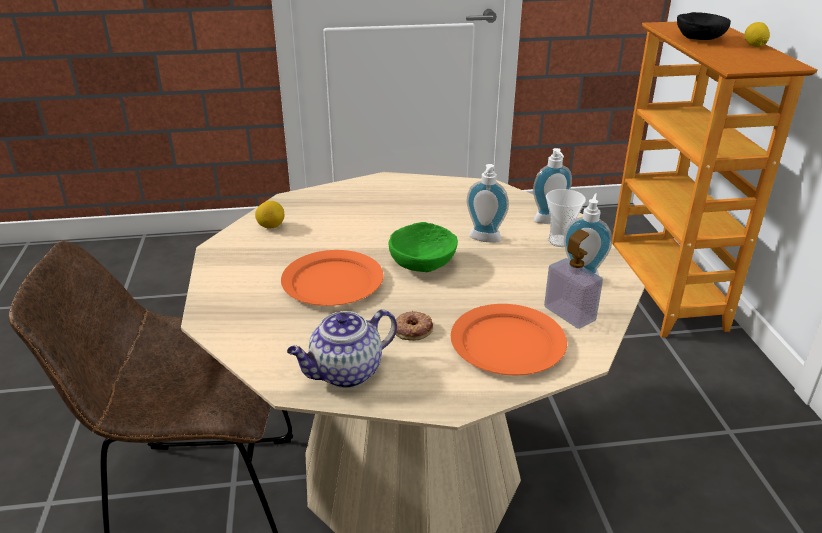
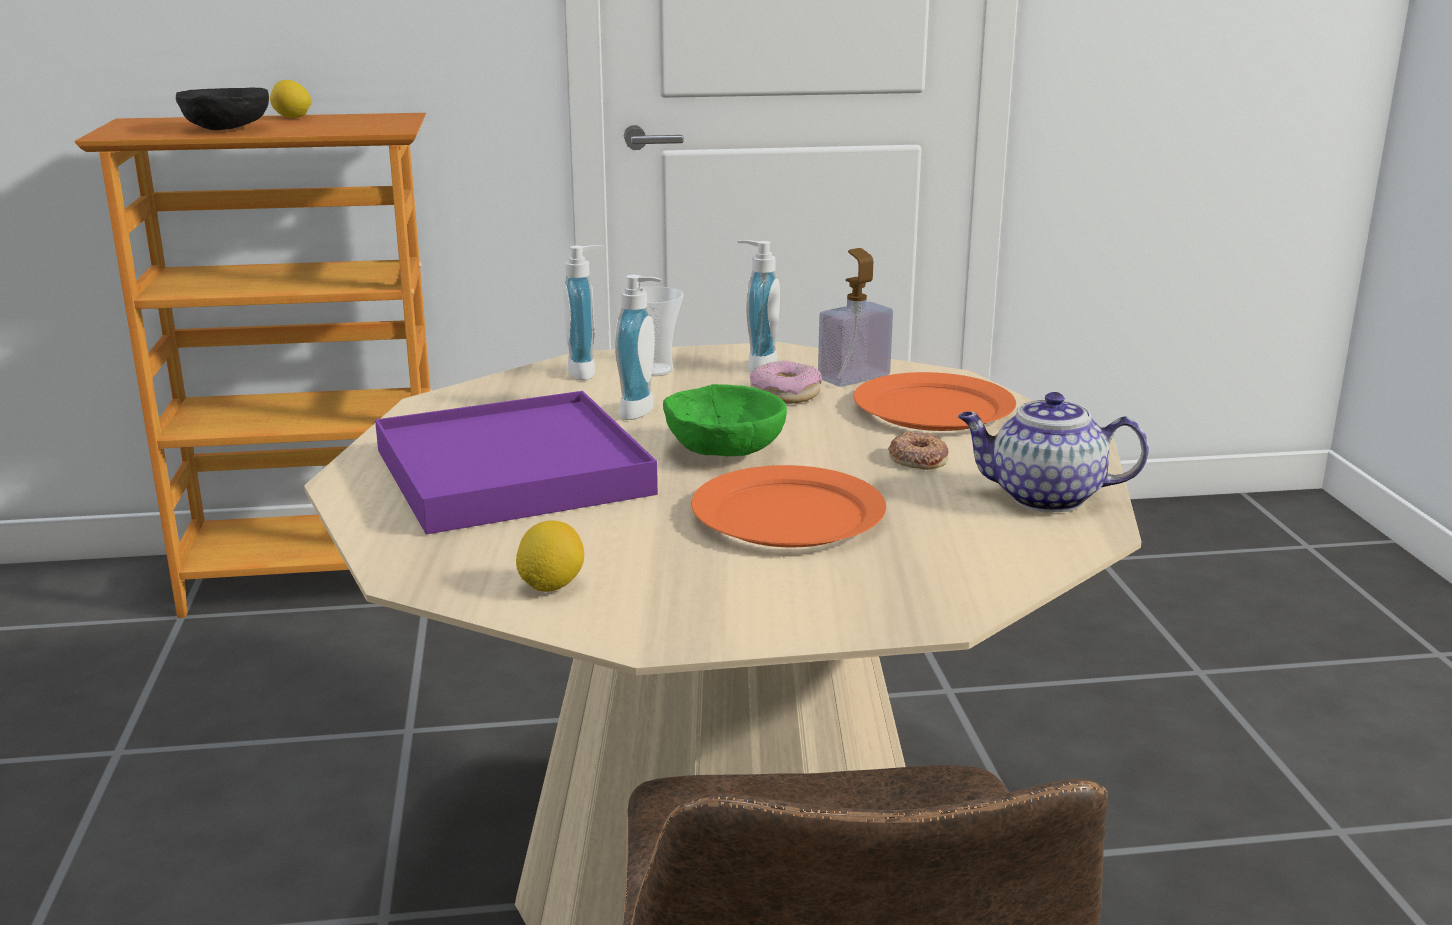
camera: 90 degrees left, 10 degrees down
(345, 373) = (1043, 497): teapot -> teapot turned 135 degrees clockwise
(394, 211) = (512, 472): none -> purple tray
(525, 285) = (785, 394): none -> donut

